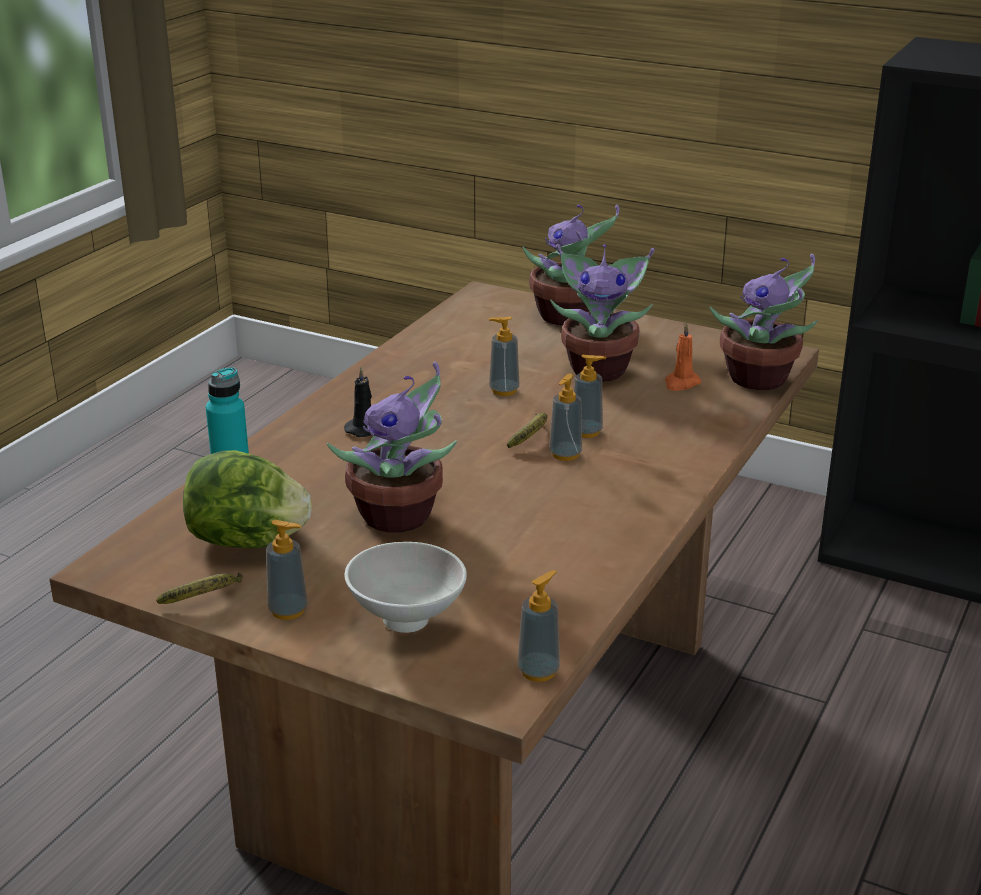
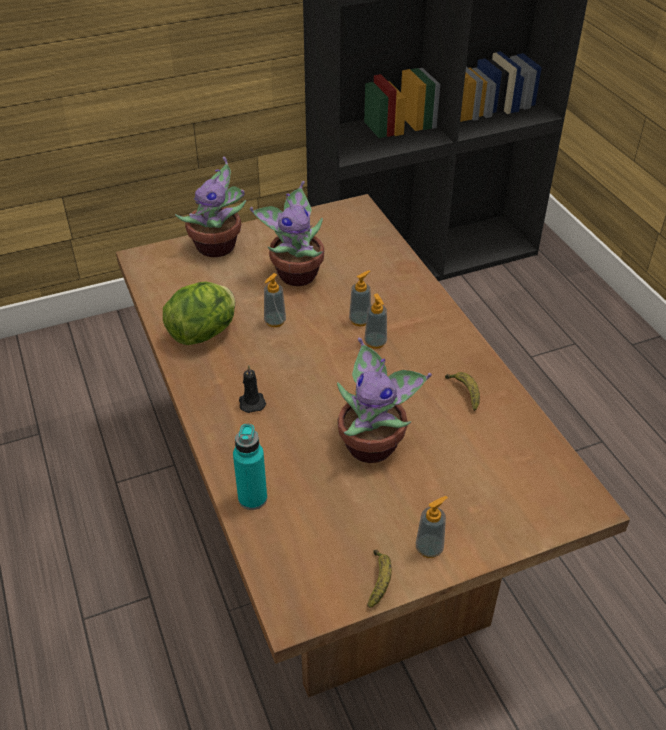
camera: 50 degrees left, 15 degrees up
(247, 542) = (332, 527): lettuce -> lettuce (204, 333)
(406, 617) = (482, 501): white bowl -> none
(531, 437) = (341, 343): banana -> banana (464, 393)
(538, 671) = (577, 478): soap dispenser -> none
(681, 383) = (348, 257): orange candle -> none
(761, 380) = (377, 231): potted plant -> none

